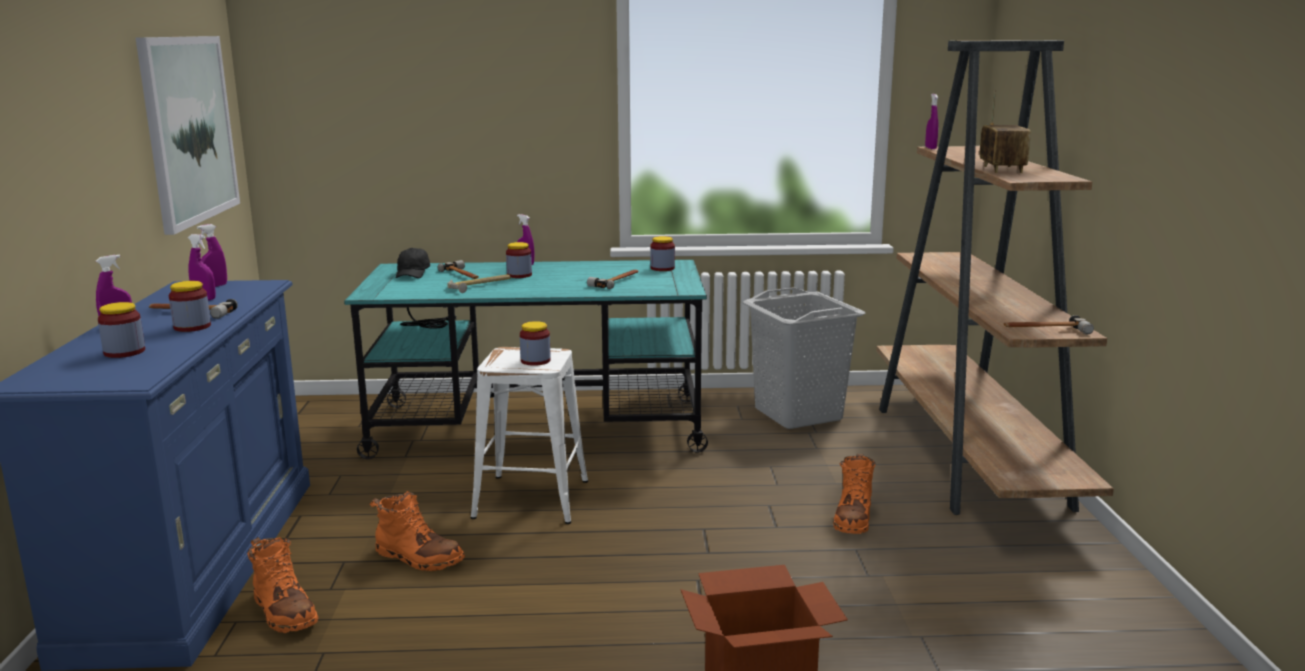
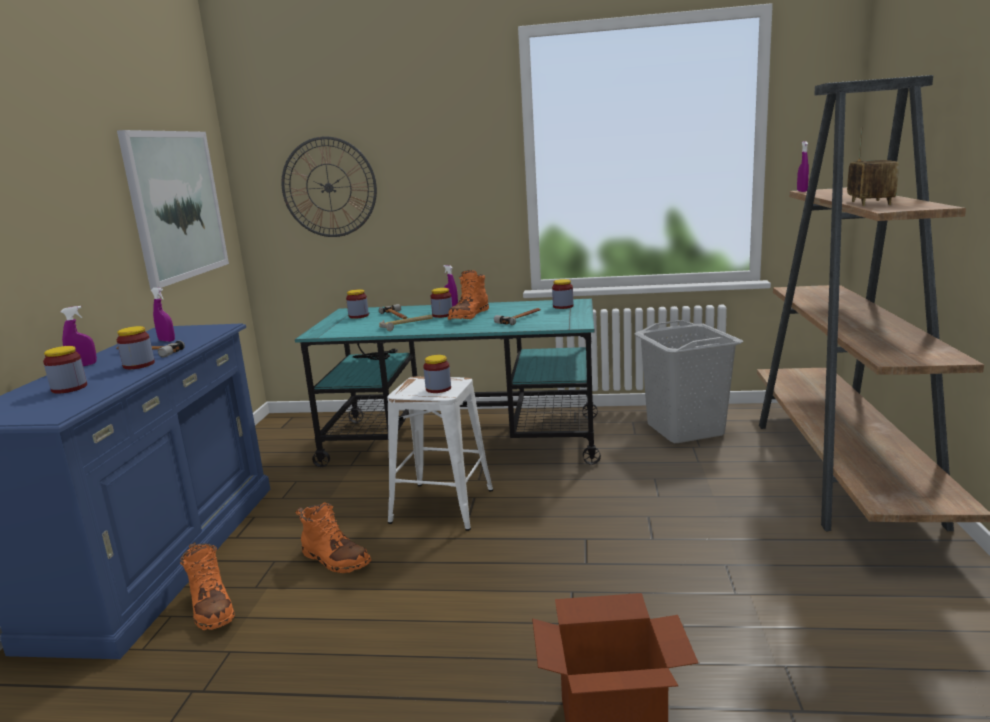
camera: 10 degrees right, 0 degrees up
(215, 286) = (183, 330): purple spray bottle -> none
(371, 112) = (329, 187): none -> wall clock
(412, 274) = (358, 316): black cap -> jar
(853, 518) = (726, 532): orange boot -> orange boot (468, 316)
(1045, 330) = (916, 357): hammer -> none

